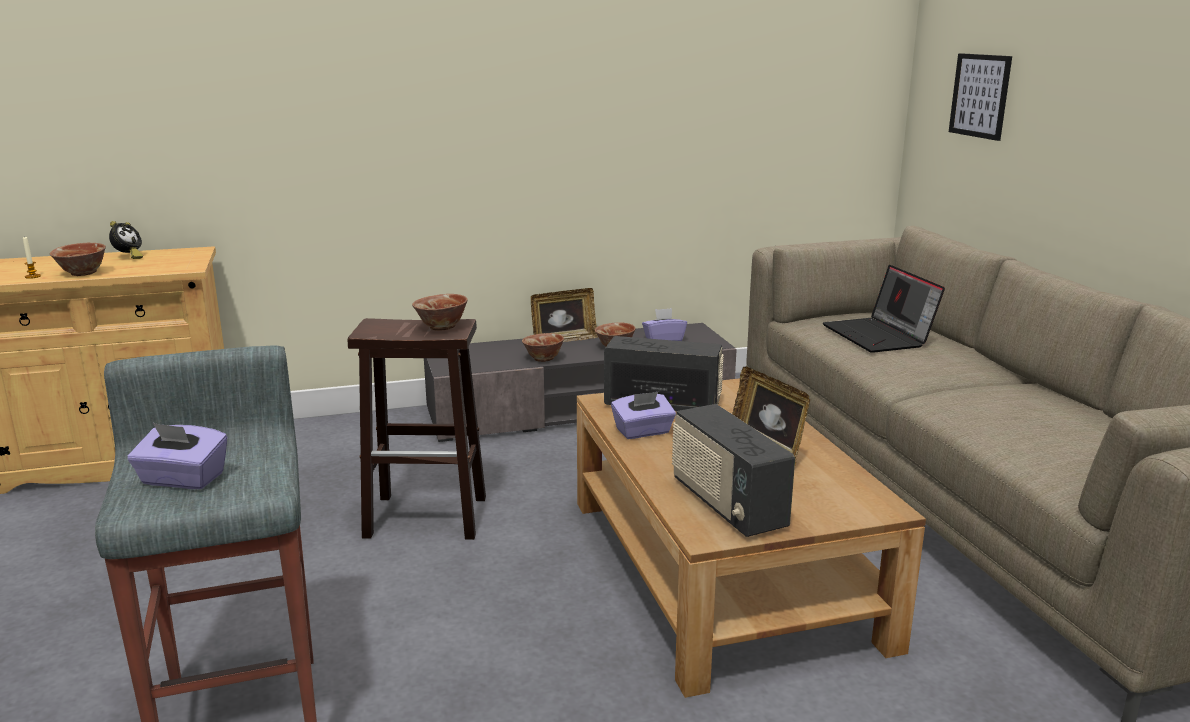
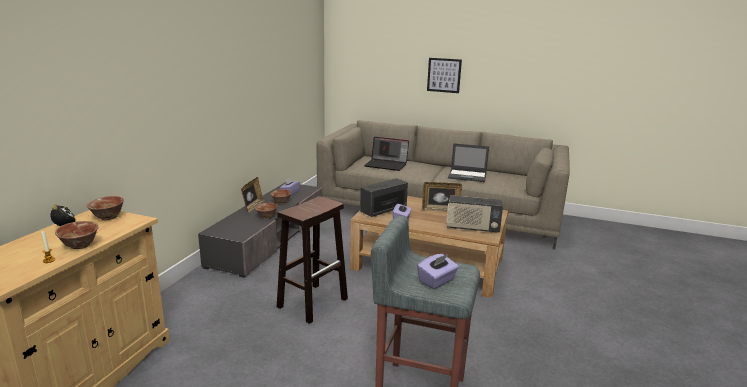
camera: 55 degrees left, 0 degrees up
(441, 327) = (320, 203): bowl -> bowl (108, 217)
(980, 96) = (370, 65): picture -> picture (444, 75)
(1011, 413) = (468, 176): none -> laptop

